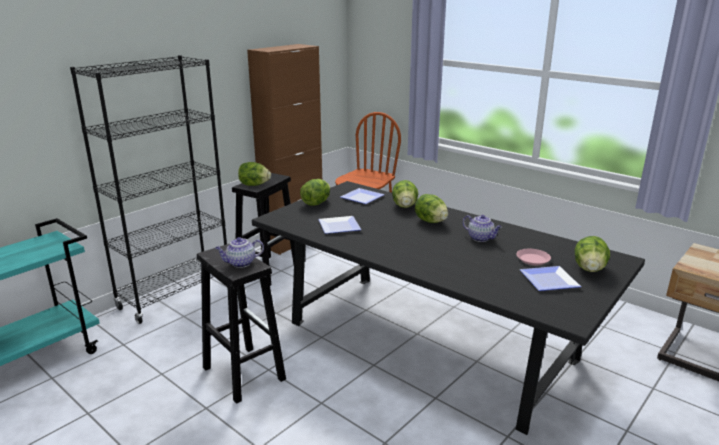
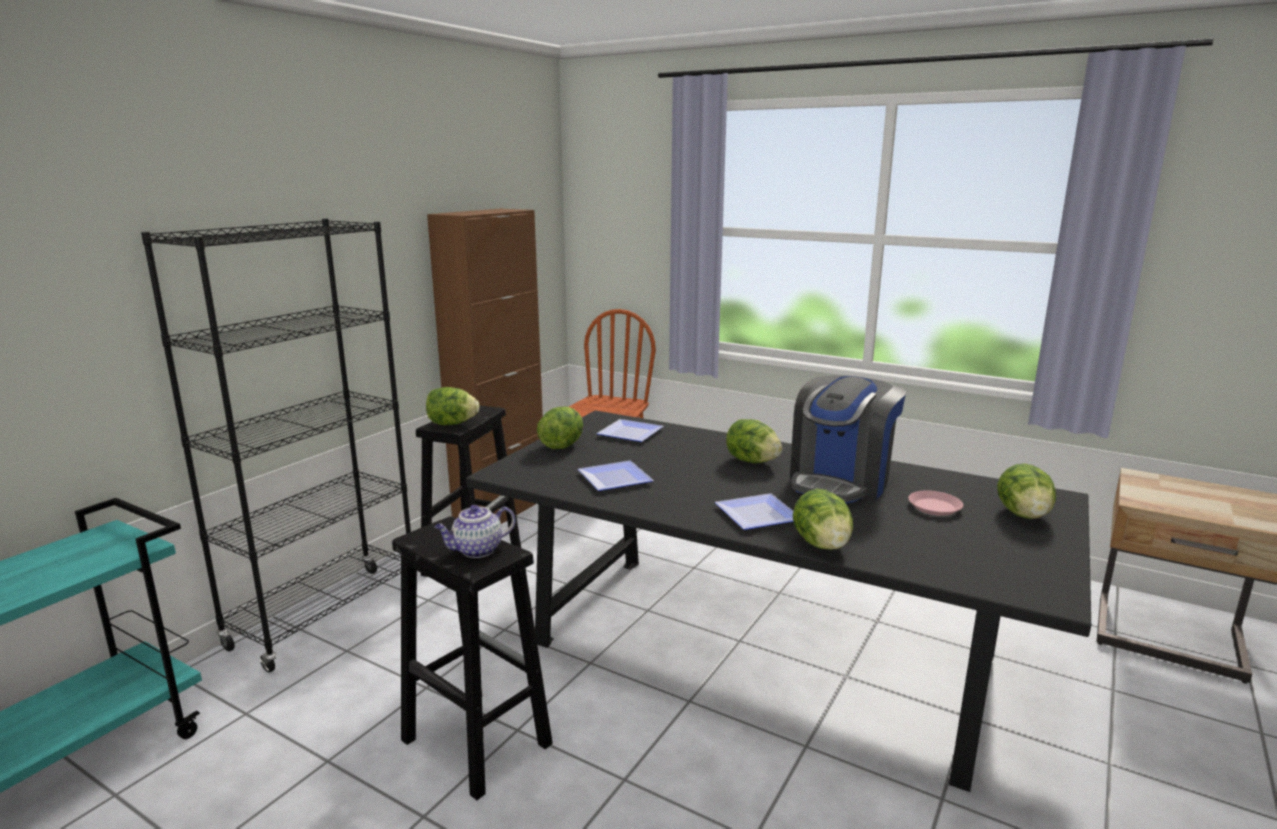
camera: 10 degrees left, 5 degrees down
(404, 206) = (701, 442): lettuce -> lettuce (822, 545)
(481, 238) = (840, 481): teapot -> coffee machine
(551, 281) = (981, 538): plate -> plate (761, 515)

